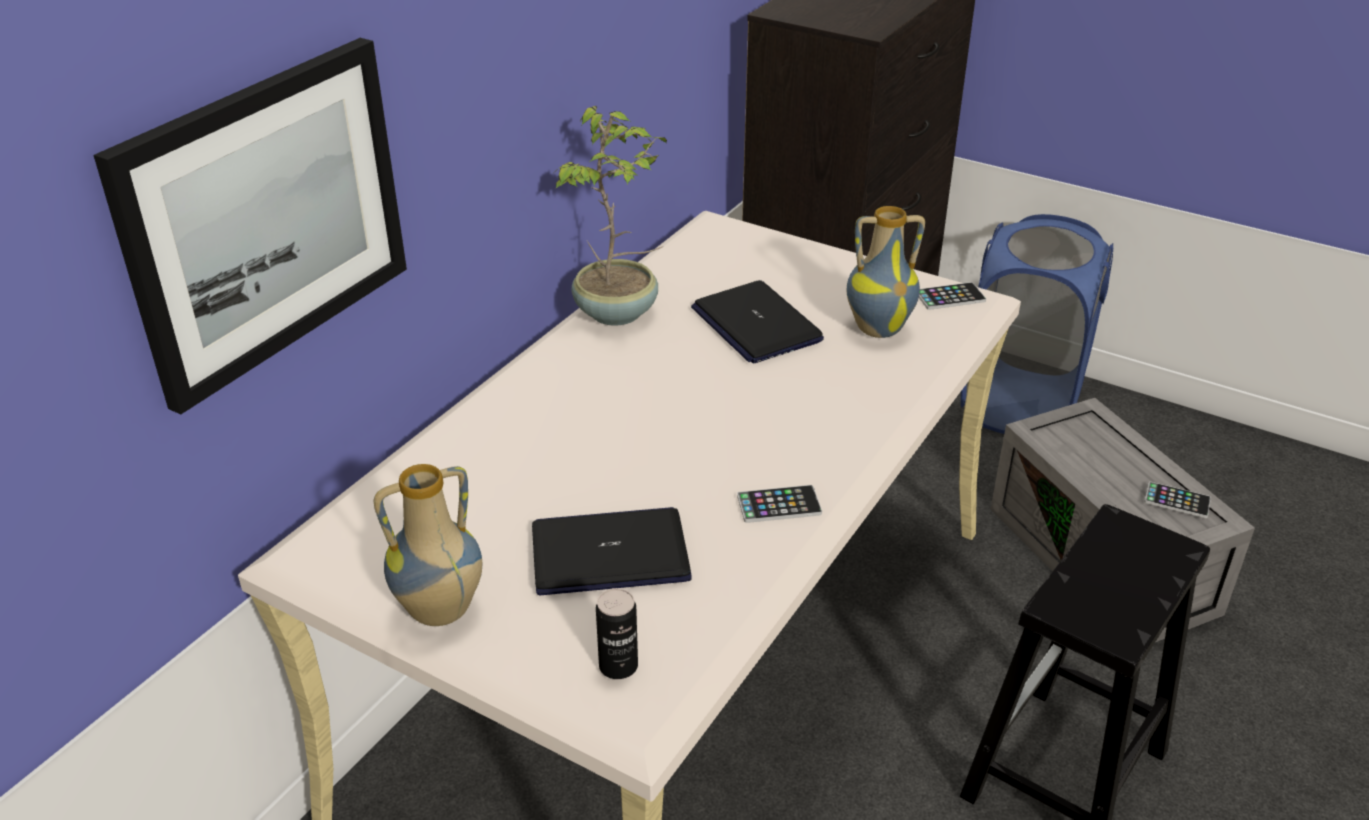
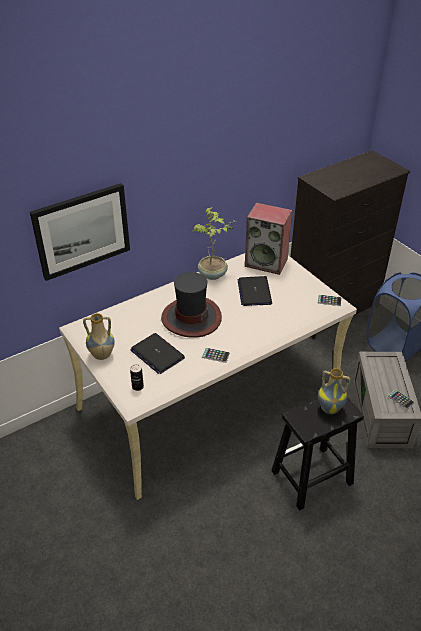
camera: 25 degrees right, 5 degrees up
(610, 553) = (157, 354): laptop -> laptop turned 150 degrees counterclockwise
(637, 430) = (191, 318): none -> hat
(733, 253) = (267, 262): none -> speaker
(878, 328) = (294, 305): vase -> vase (330, 408)

